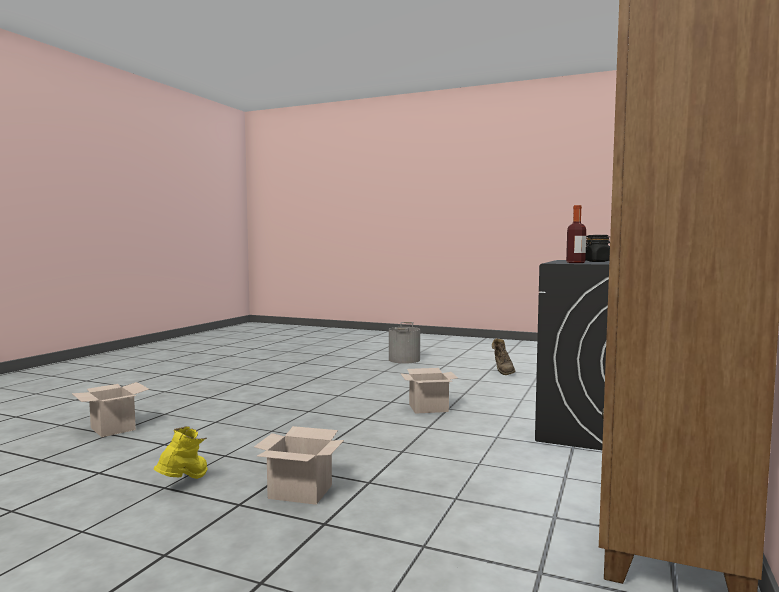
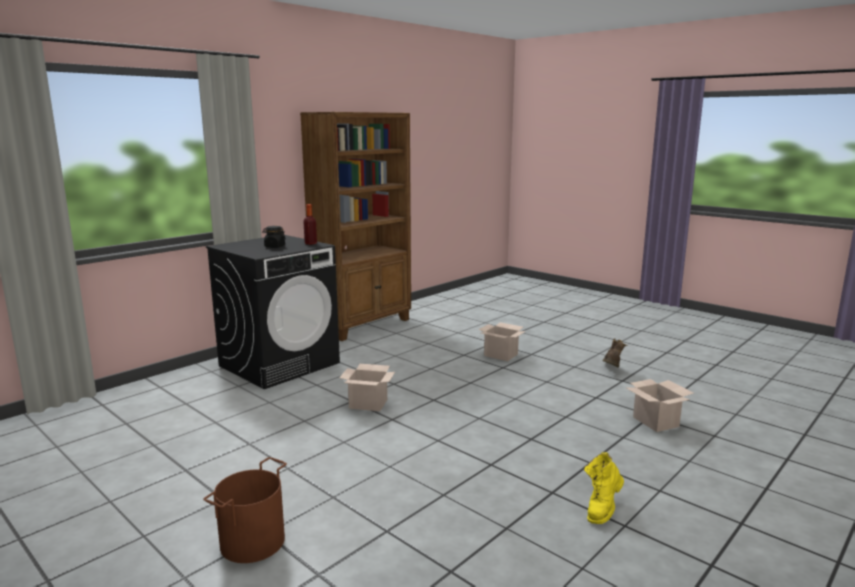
camera: 160 degrees left, 10 degrees up
(184, 483) = (564, 367): yellow boot -> yellow boot (602, 509)
(404, 360) = (251, 541): grey bucket -> brown bucket
(502, 371) = (180, 460): brown boot -> brown boot (611, 370)

